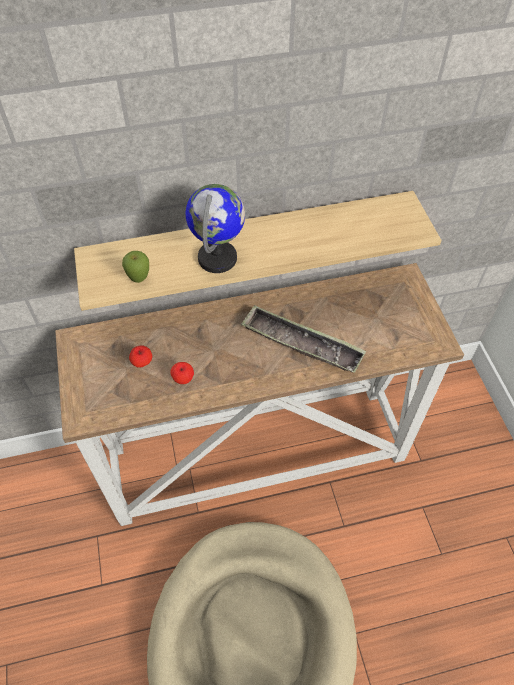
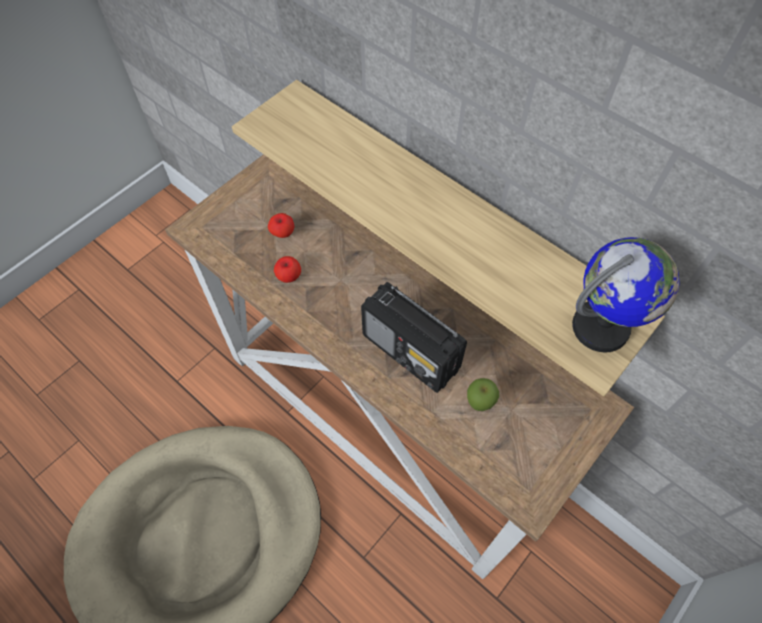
camera: 55 degrees right, 5 degrees up
(139, 279) = (296, 147): apple -> apple (479, 404)
(218, 258) = (376, 190): globe -> globe (601, 328)
(301, 343) = (411, 353): tray -> radio

